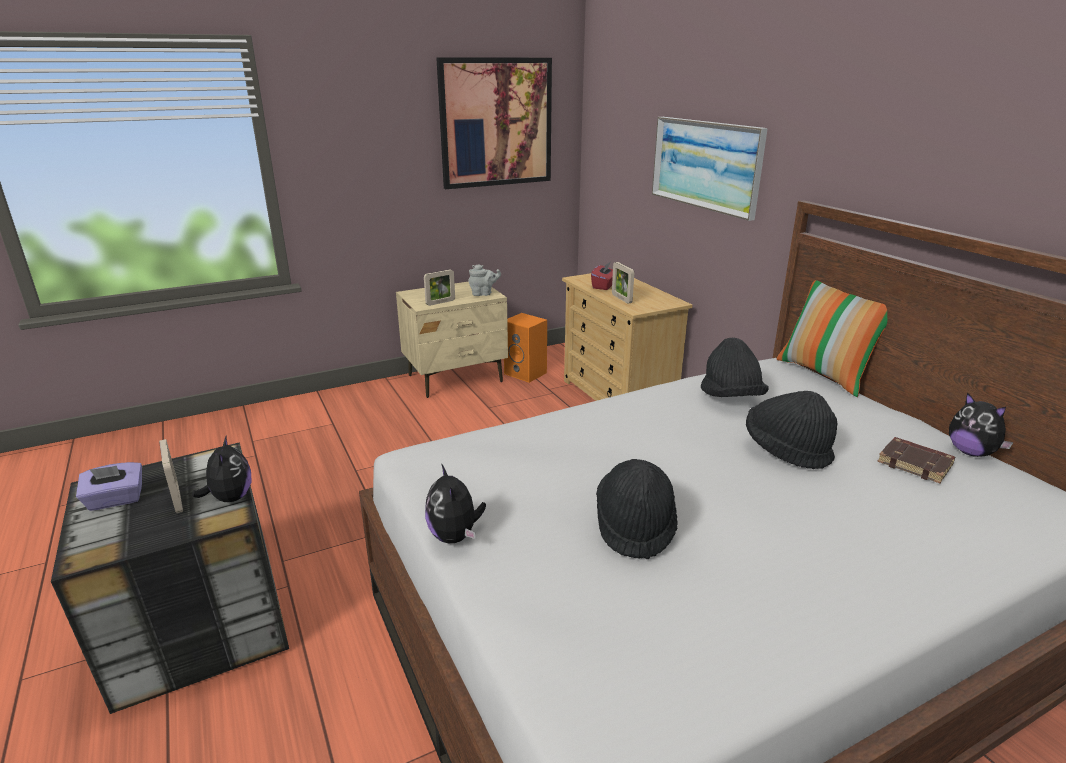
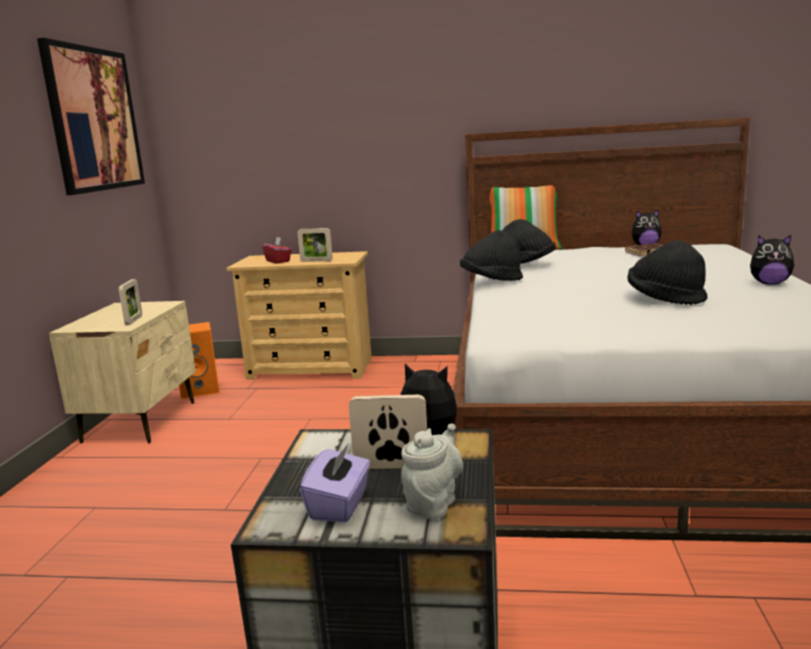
camera: 55 degrees left, 10 degrees down
(455, 536) = (639, 335): plush toy -> plush toy (769, 283)
(483, 294) = (156, 305): grey teapot -> grey teapot (433, 503)
(705, 164) = (349, 130): picture -> none
(786, 450) = (608, 266): black hat -> black hat (491, 281)

